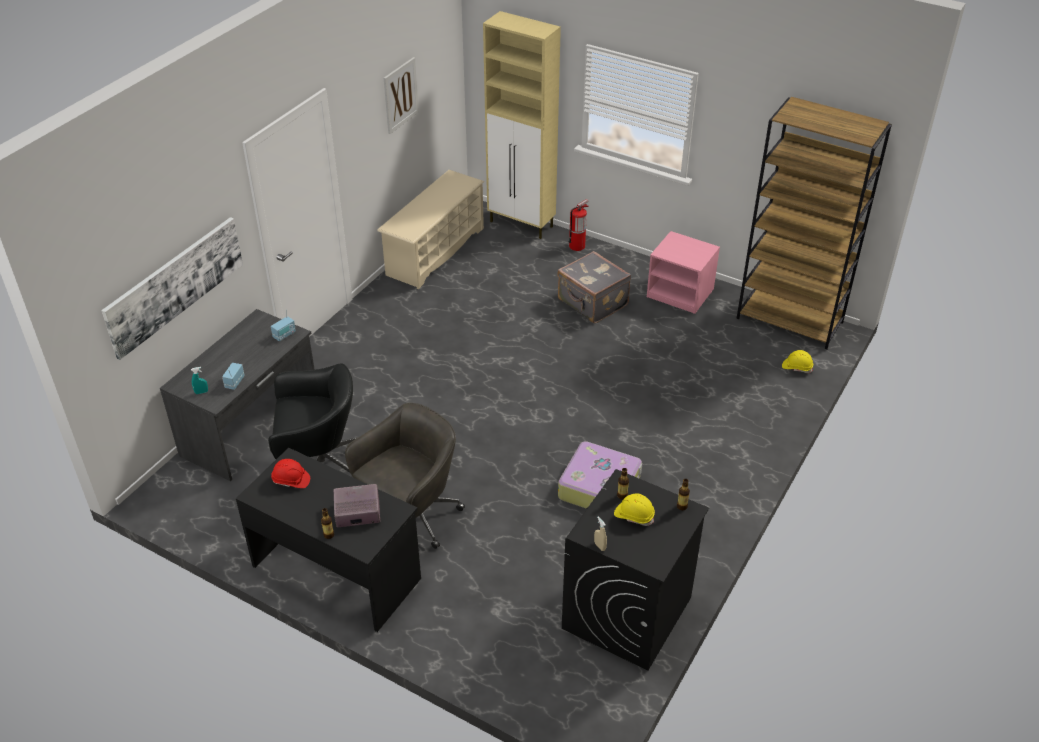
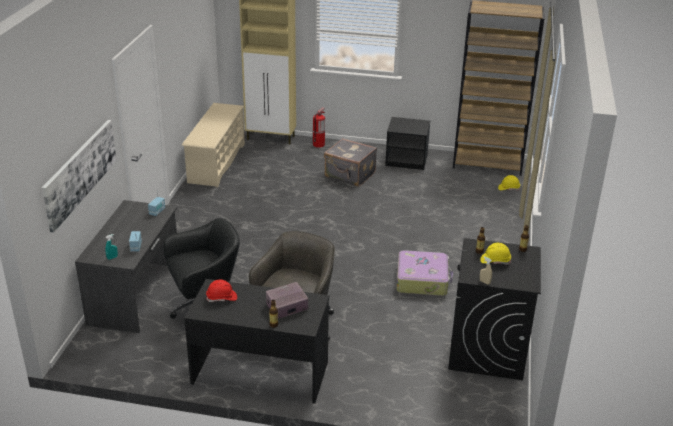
camera: 20 degrees left, 10 degrees down
(400, 95) = (187, 39): picture -> none
(681, 293) = (407, 160): pink nightstand -> black nightstand

